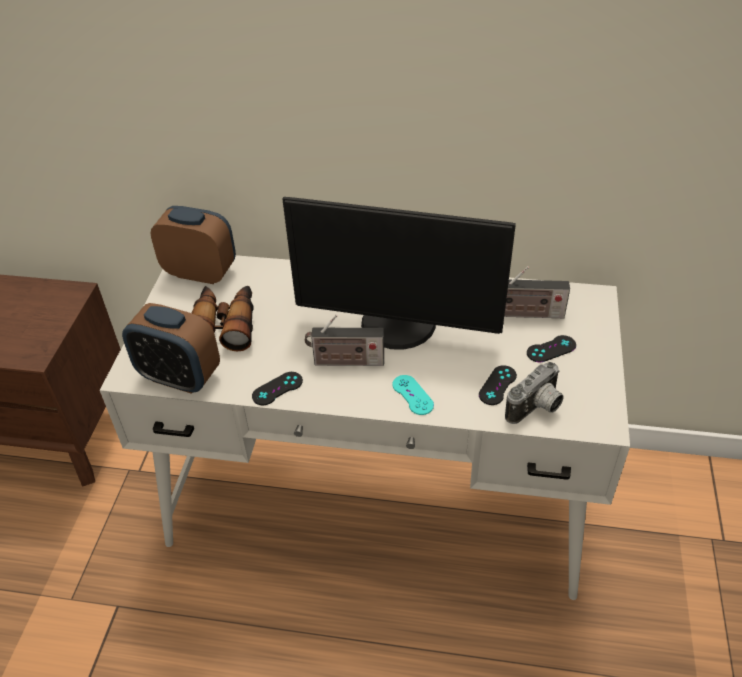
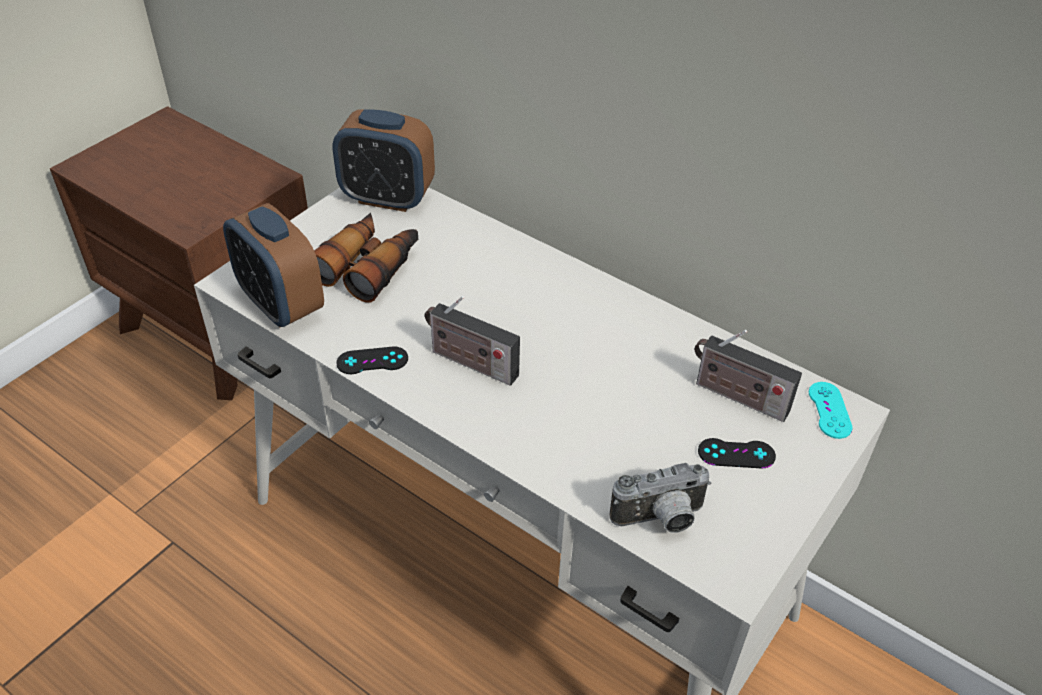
camera: 25 degrees right, 0 degrees up
(200, 272) = (387, 198): alarm clock -> alarm clock turned 150 degrees clockwise
(398, 326) = (562, 346): monitor -> none
(412, 395) = (519, 435): turquoise game controller -> turquoise game controller (829, 410)
(497, 385) = (632, 469): black game controller -> none

